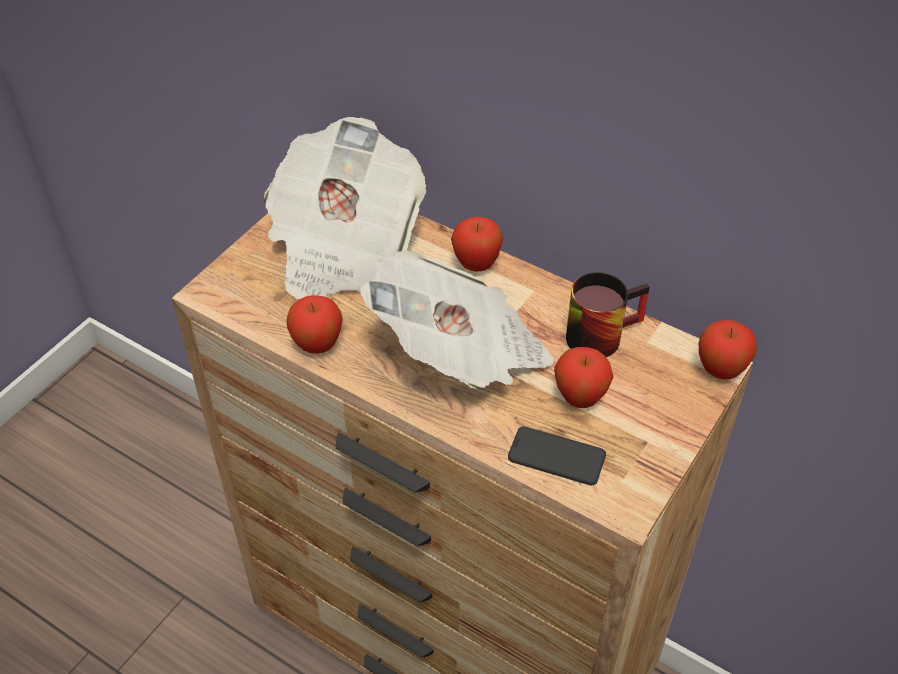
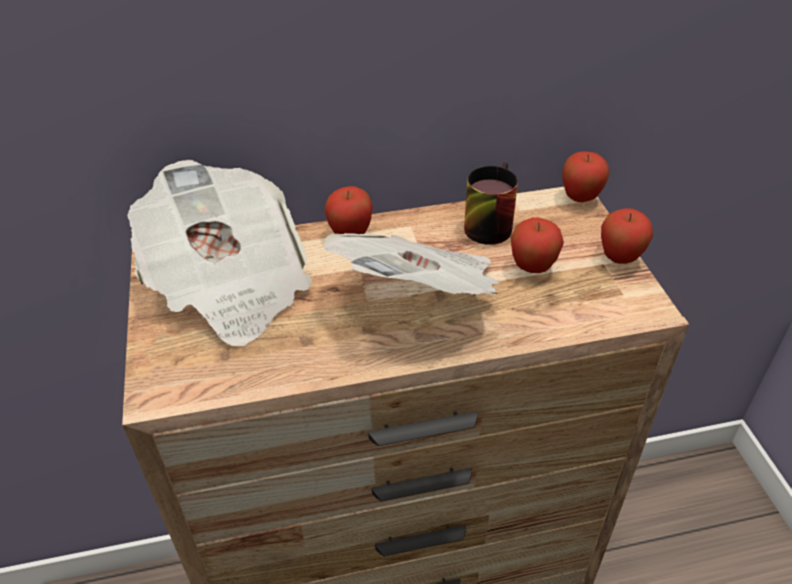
camera: 45 degrees left, 5 degrees down
(317, 345) = (308, 366): apple -> apple (619, 258)
(556, 456) = (571, 312): phone -> none

